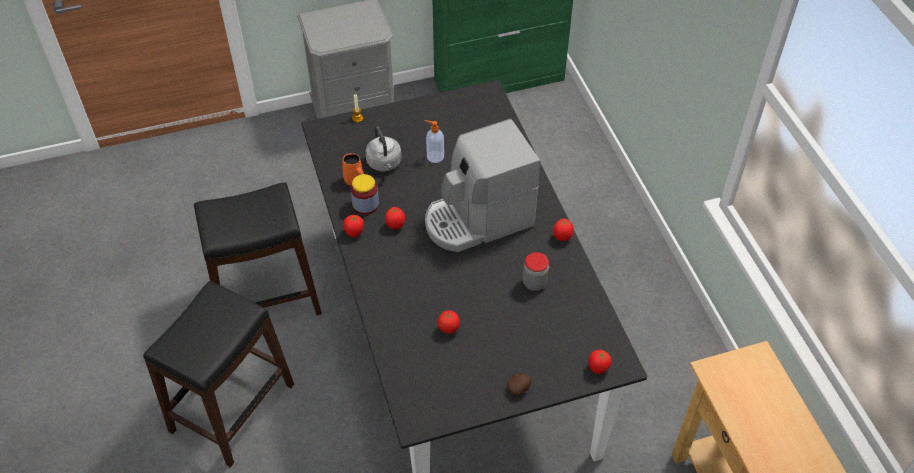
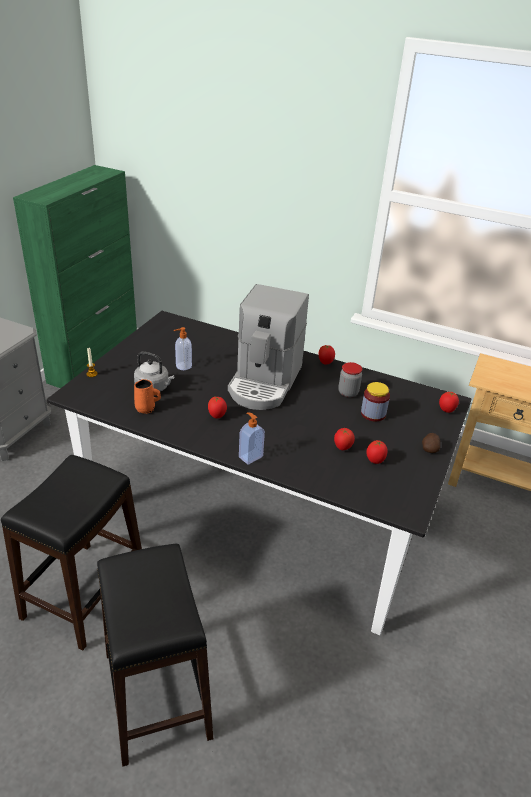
camera: 50 degrees left, 15 degrees down
(354, 233) = (194, 437): tomato -> tomato (375, 461)
(365, 205) = (176, 417): jar -> jar (373, 414)
(370, 280) = (250, 456): none -> soap dispenser

